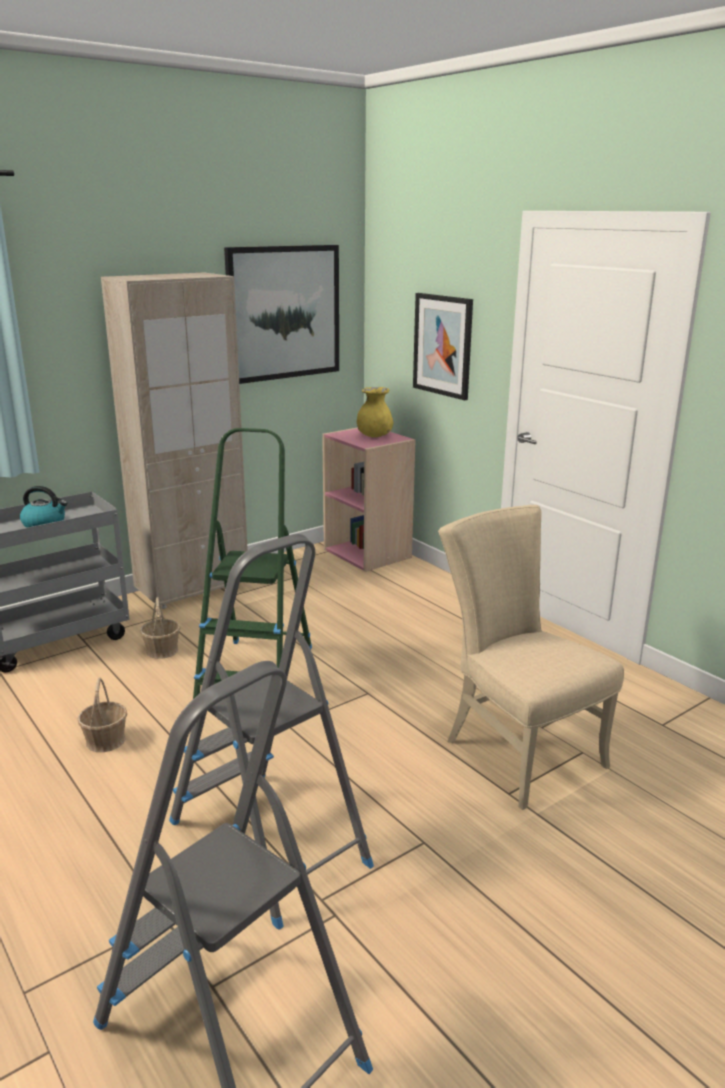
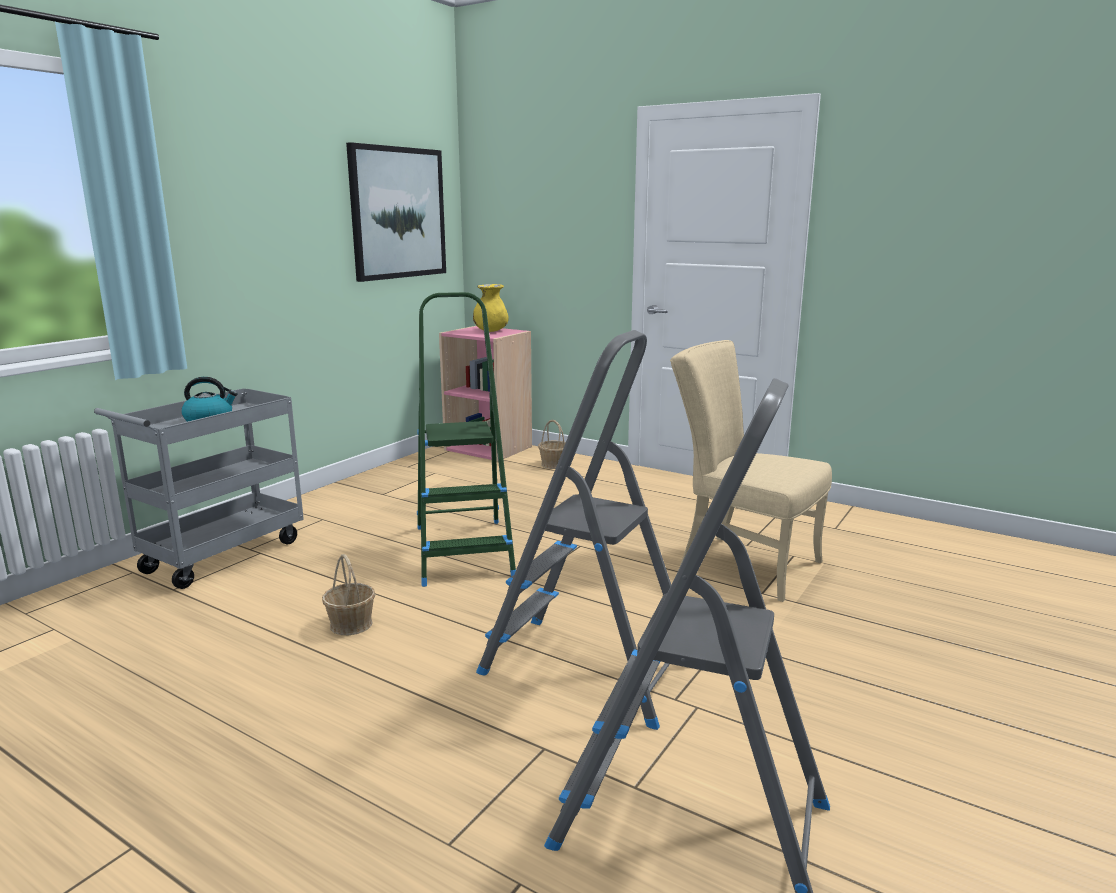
camera: 20 degrees left, 5 degrees down
(162, 650) = (348, 545): basket -> basket (554, 464)
(193, 590) = (339, 495): beige cabinet -> none
(443, 345) = (556, 238): picture -> none

